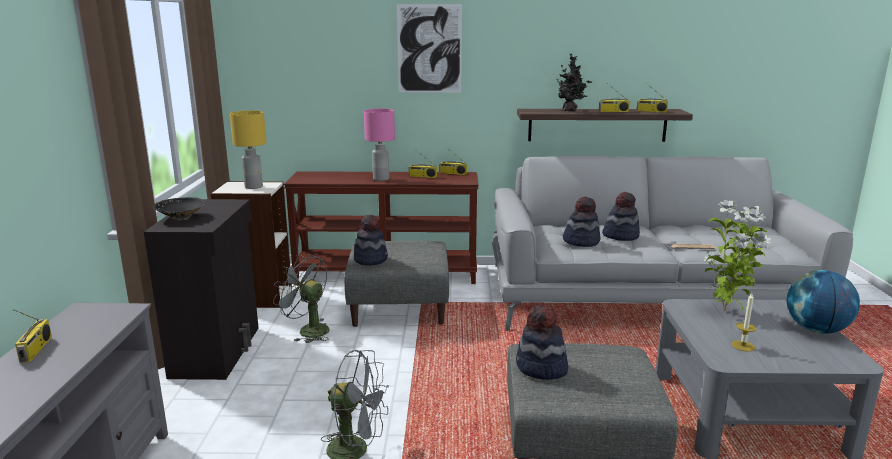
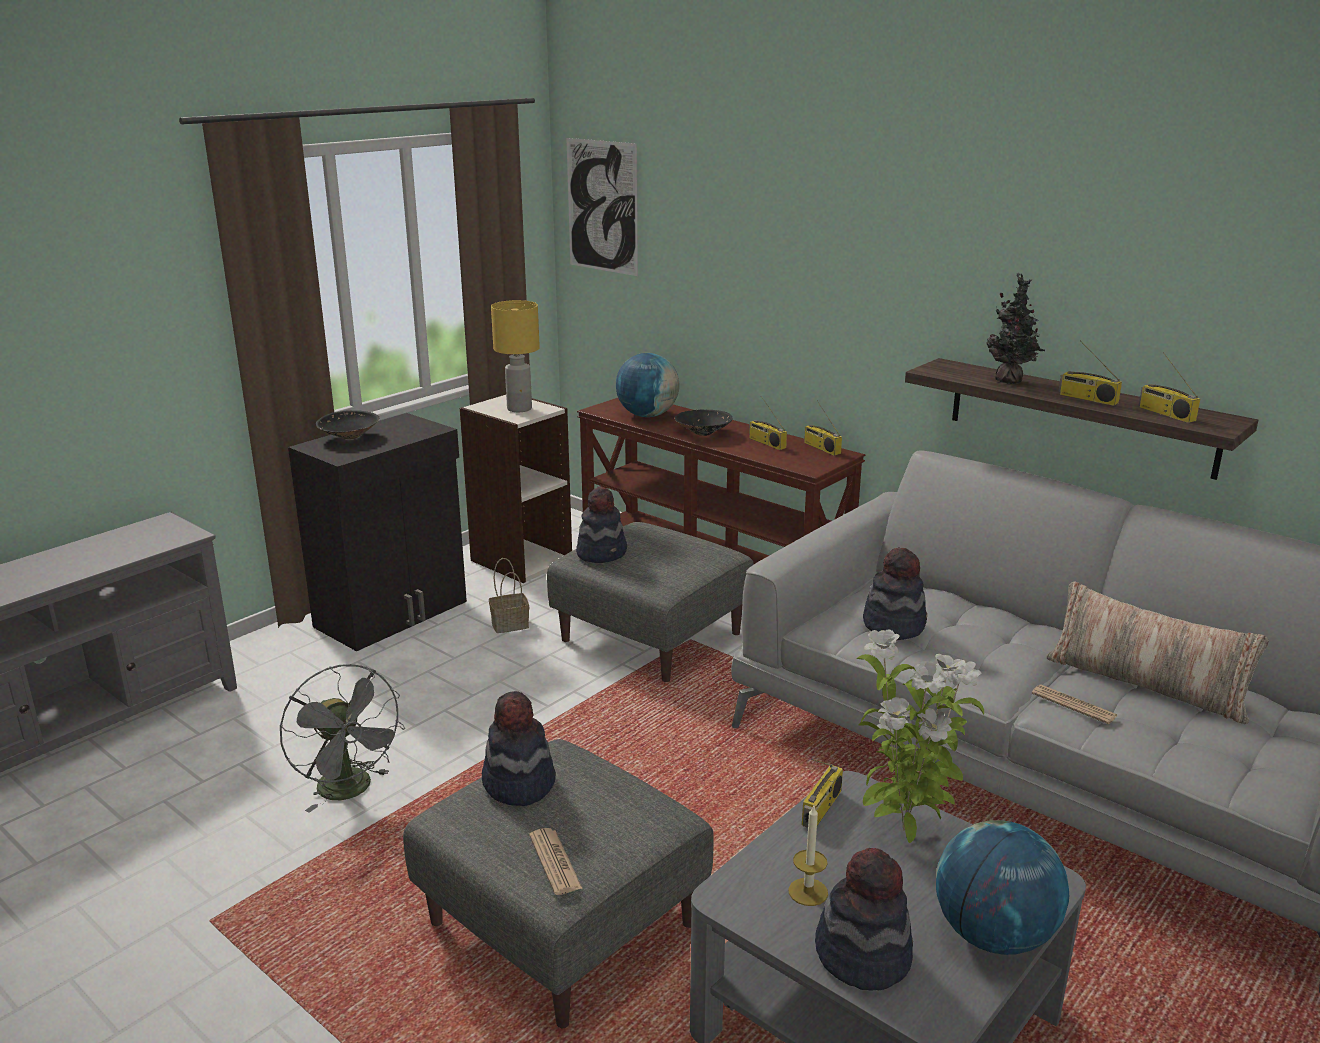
camera: 40 degrees right, 5 degrees up
(36, 350) = (72, 552): radio -> radio (822, 809)
(308, 330) = (509, 625): grey fan -> basket
(332, 178) = (647, 415): none -> globe
(380, 179) = (702, 433): pink table lamp -> black bowl
(429, 49) = (810, 233): picture -> picture (602, 206)
(620, 236) = (983, 638): hat -> hat (863, 955)
(625, 390) = (555, 862): none -> newspaper
(696, 233) = (1146, 684): none -> pillow

